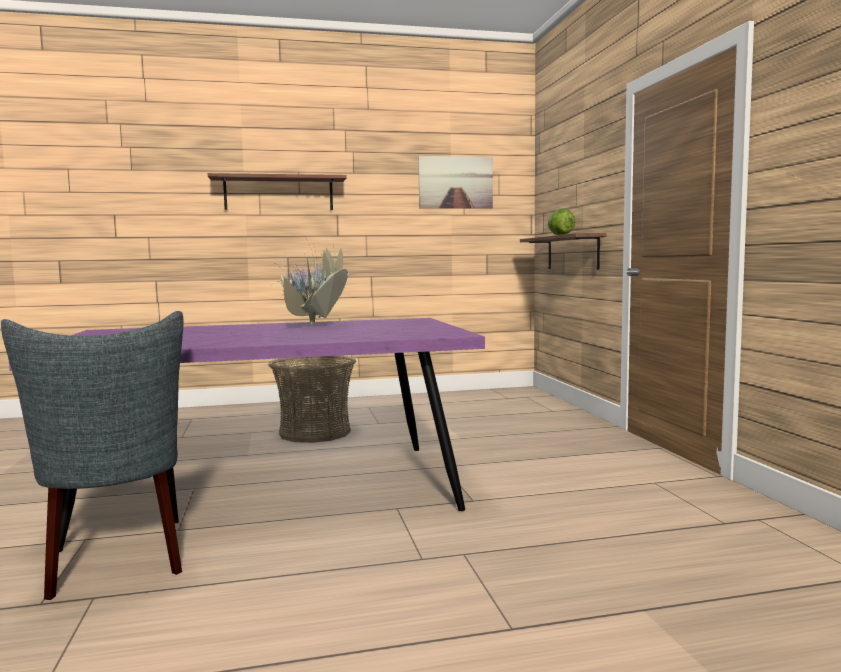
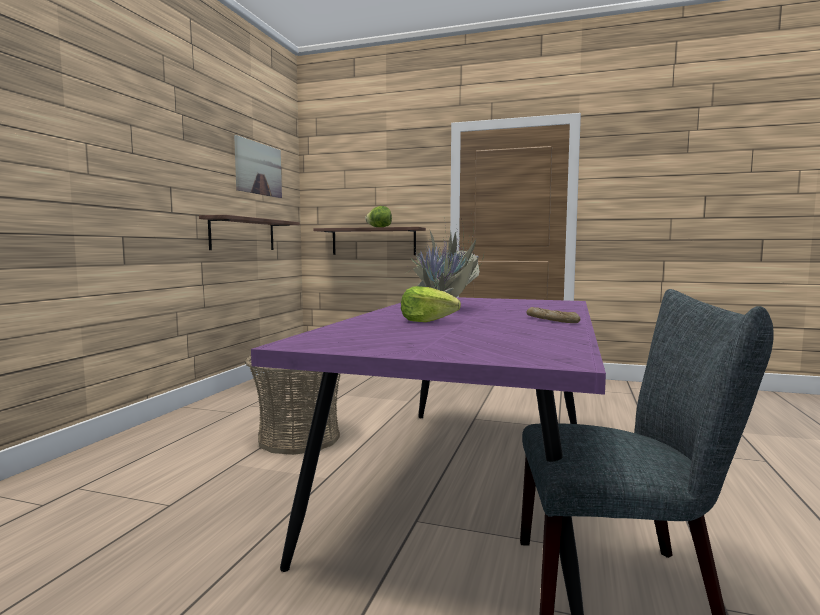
camera: 60 degrees left, 0 degrees up
(225, 330) = (427, 321): none -> lettuce
(258, 340) = (552, 320): none -> bread
(279, 193) = (112, 148): shelf -> shelf (243, 234)

